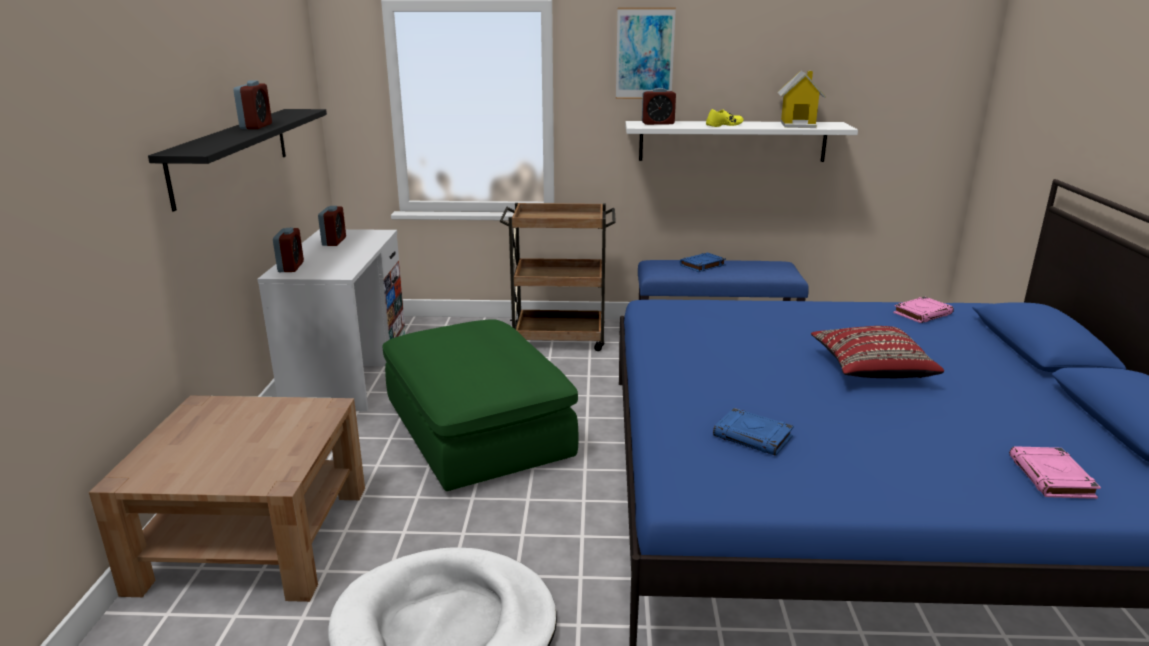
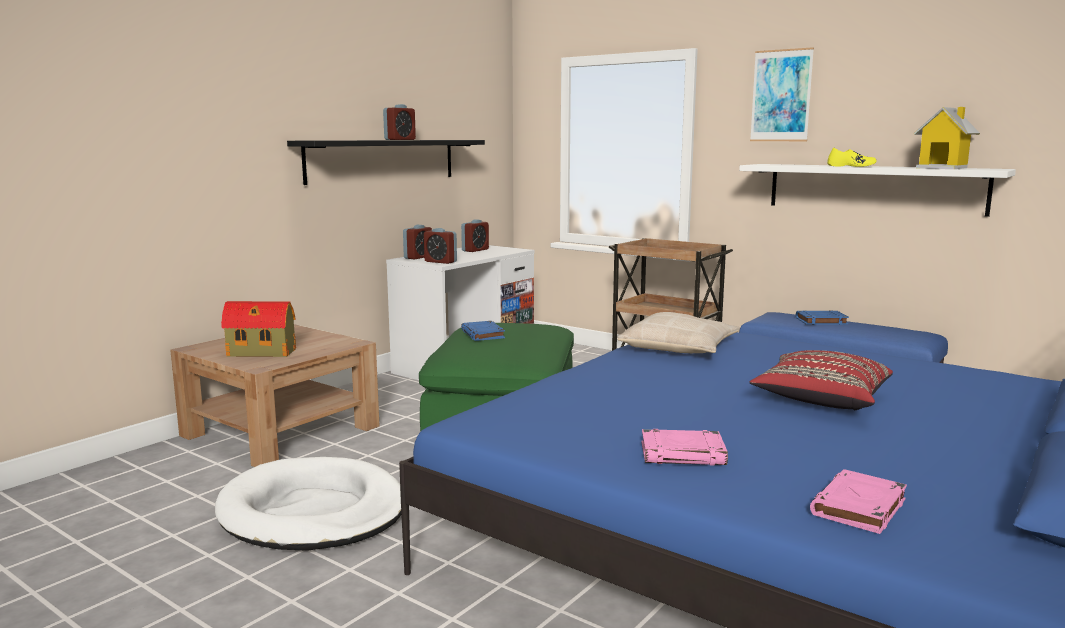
camera: 35 degrees right, 10 degrees down
(241, 457) = (263, 353): none -> toy house
(658, 123) = (783, 164): alarm clock -> alarm clock (440, 262)
(688, 334) = (679, 348): none -> beige pillow
(753, 437) = (596, 410): blue book -> blue book (483, 335)
(922, 313) = (996, 380): pink book -> pink book (683, 454)

